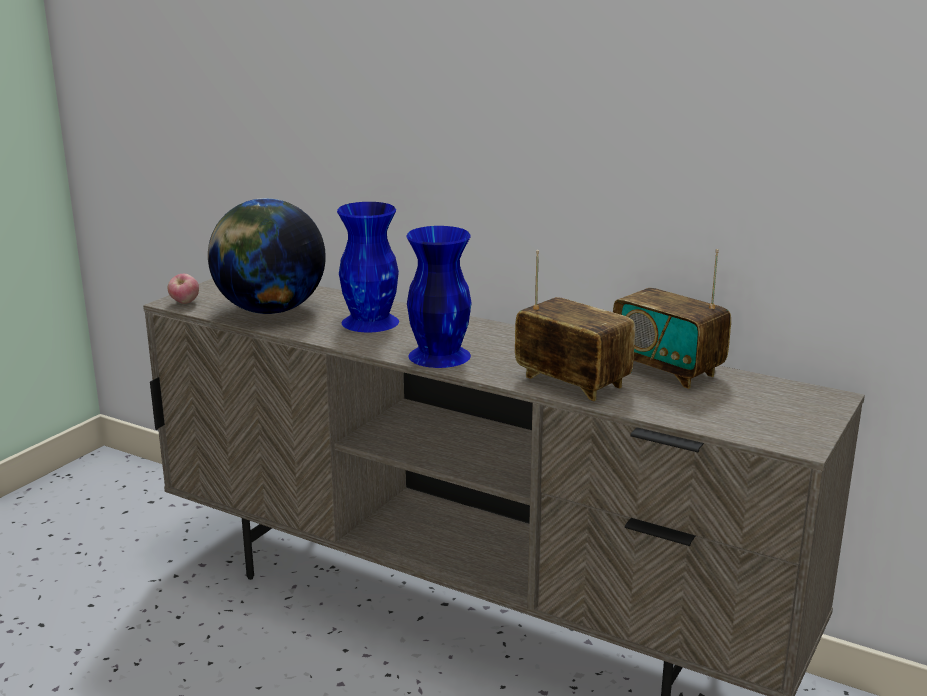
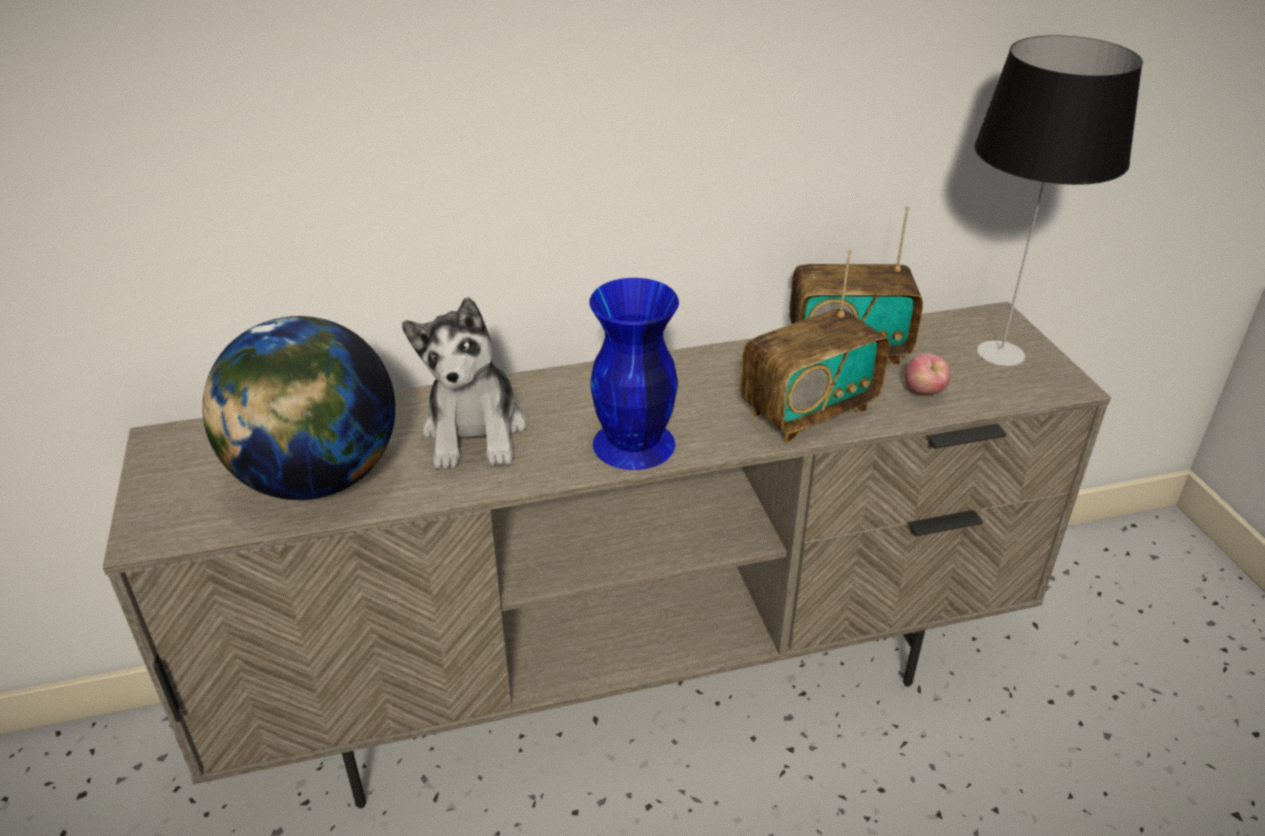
camera: 45 degrees left, 15 degrees up
(184, 303) = (167, 529): apple -> apple (924, 392)
(371, 322) = (475, 432): blue vase -> plush toy
(572, 383) = (808, 411): radio -> radio turned 150 degrees clockwise
(786, 412) = (1002, 353): none -> table lamp

